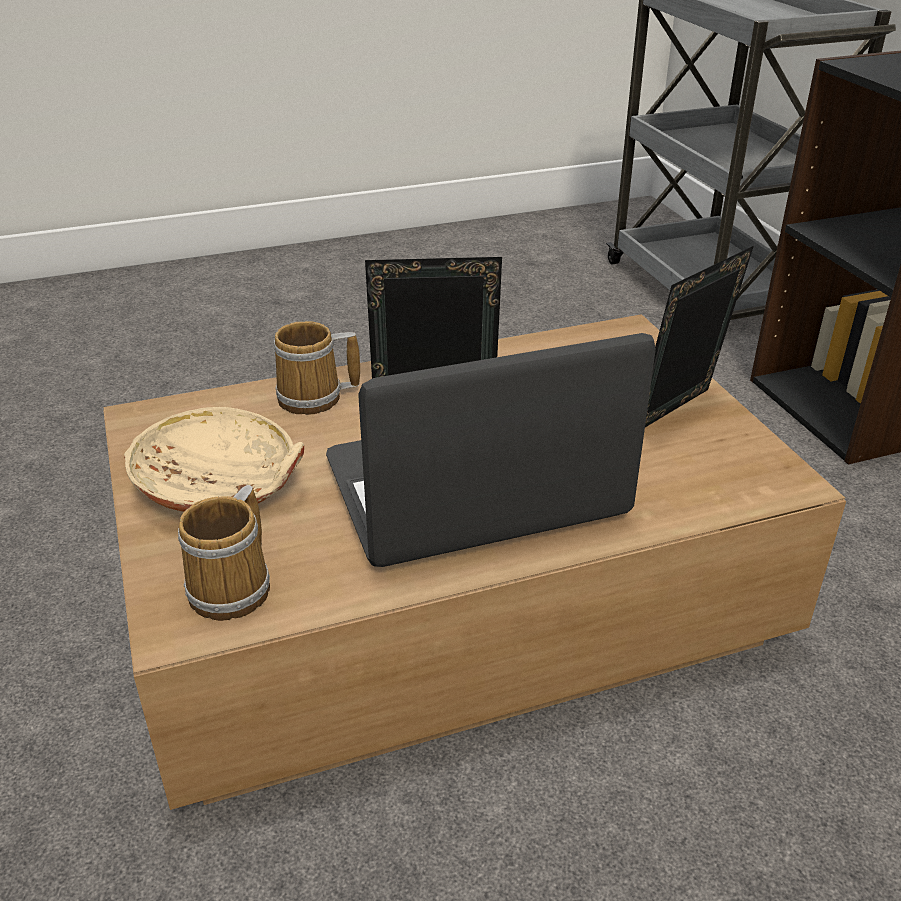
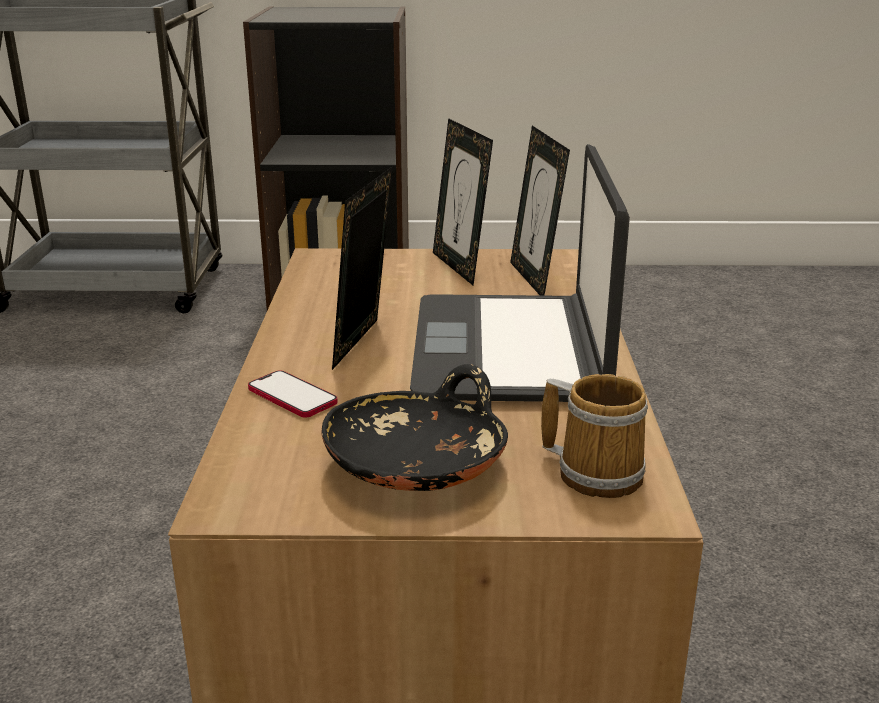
camera: 70 degrees left, 10 degrees down
(221, 485) = (418, 464): beige bowl -> black bowl
(314, 398) = (292, 396): mug -> phone
(690, 472) = (534, 279): none -> picture frame

